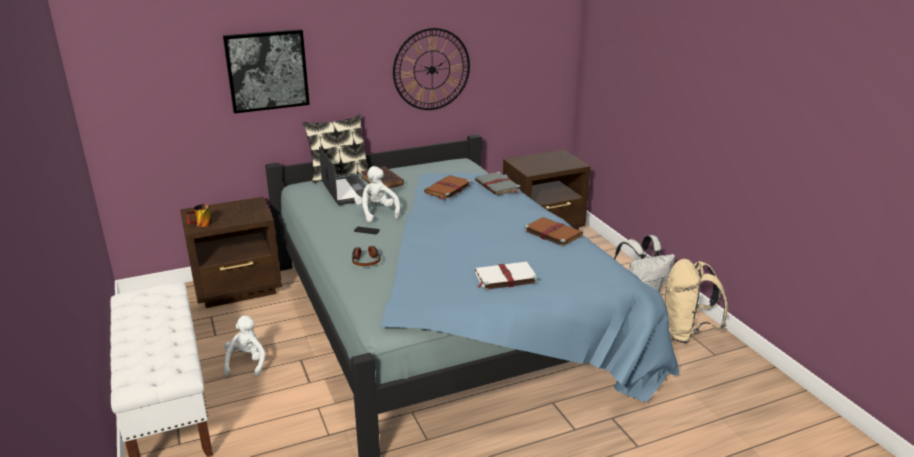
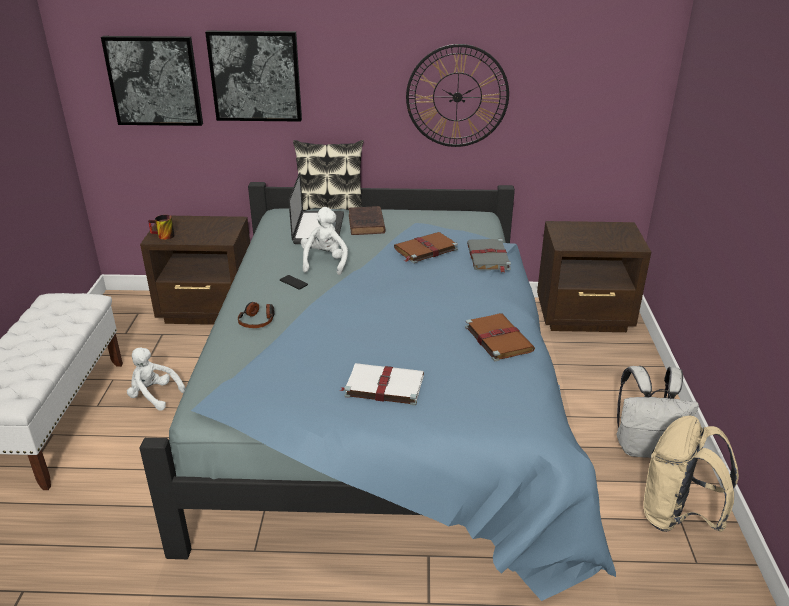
camera: 25 degrees right, 5 degrees up
(173, 85) = (154, 81): none -> picture
(247, 363) = (154, 396): white plush toy -> white plush toy turned 90 degrees counterclockwise

